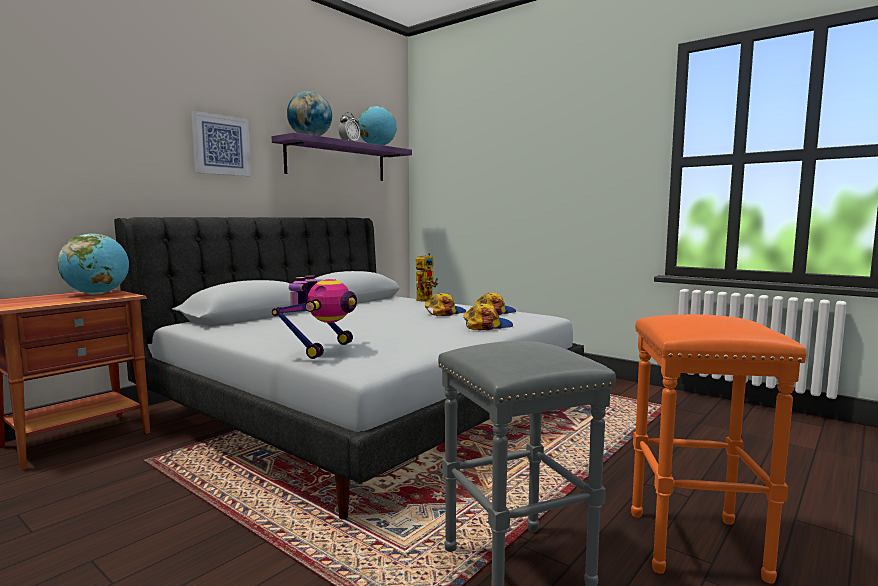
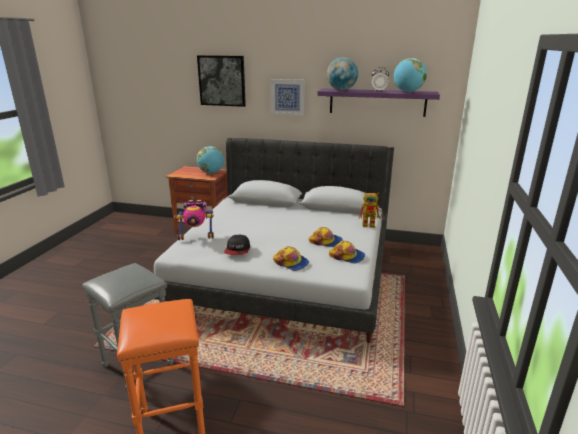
camera: 65 degrees right, 15 degrees up
(86, 101) = (222, 81): none -> picture
(417, 336) = (237, 250): none -> cap

